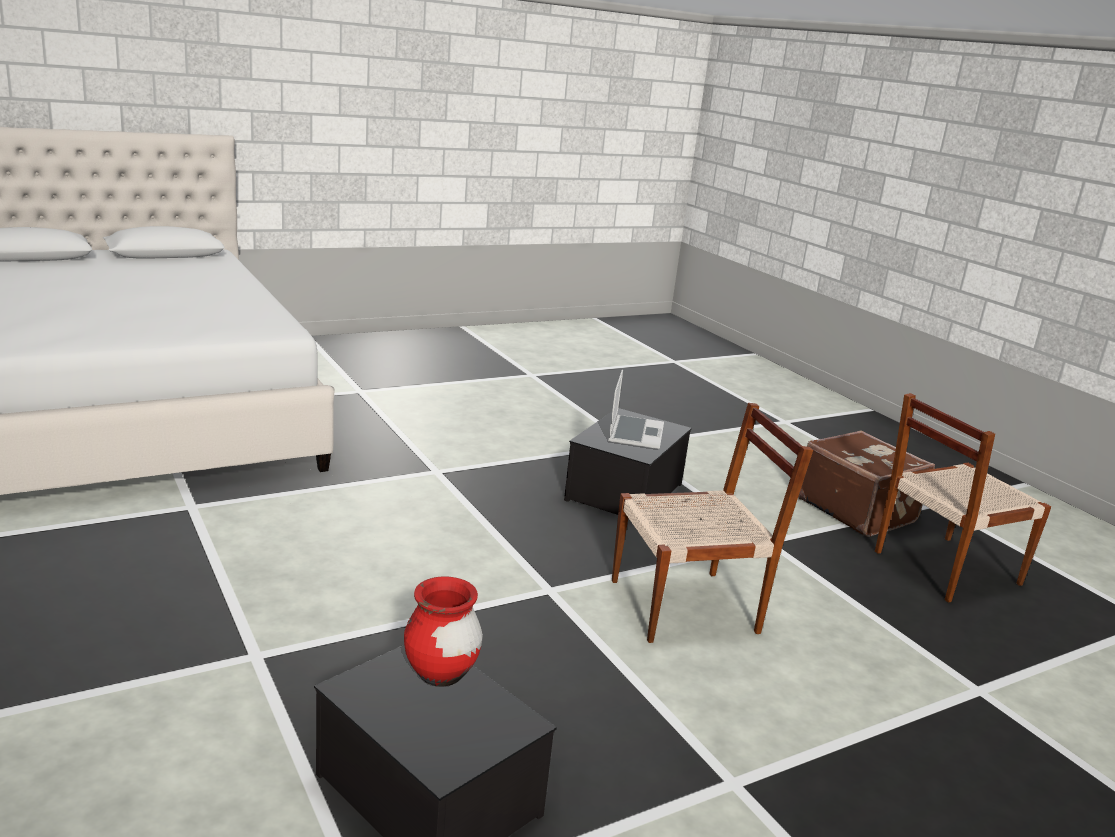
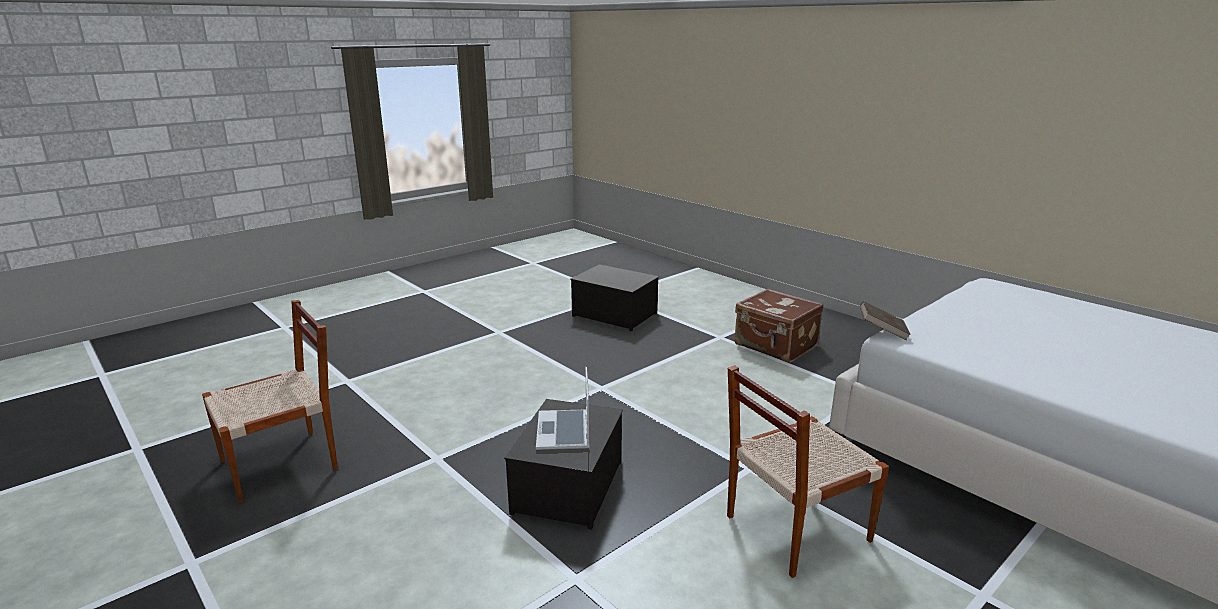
camera: 170 degrees right, 0 degrees up
(289, 335) = (882, 331): none -> brown book
(441, 674) = (618, 283): red vase -> none
(688, 607) = (512, 394): chair -> chair (794, 530)
(857, 510) = (313, 524): brown suitcase -> brown suitcase (775, 346)

